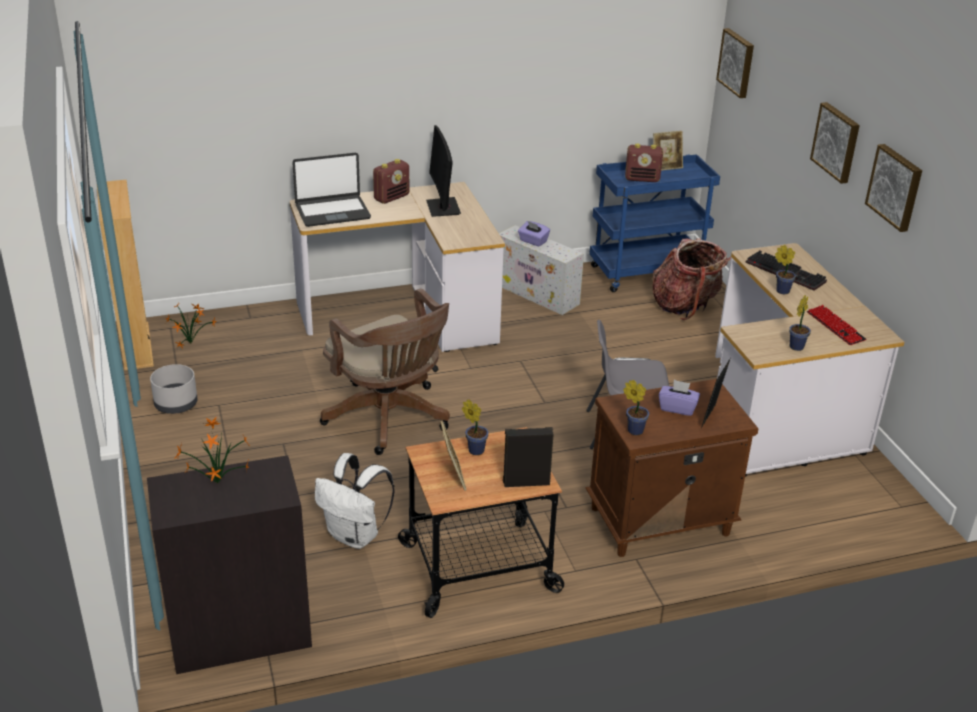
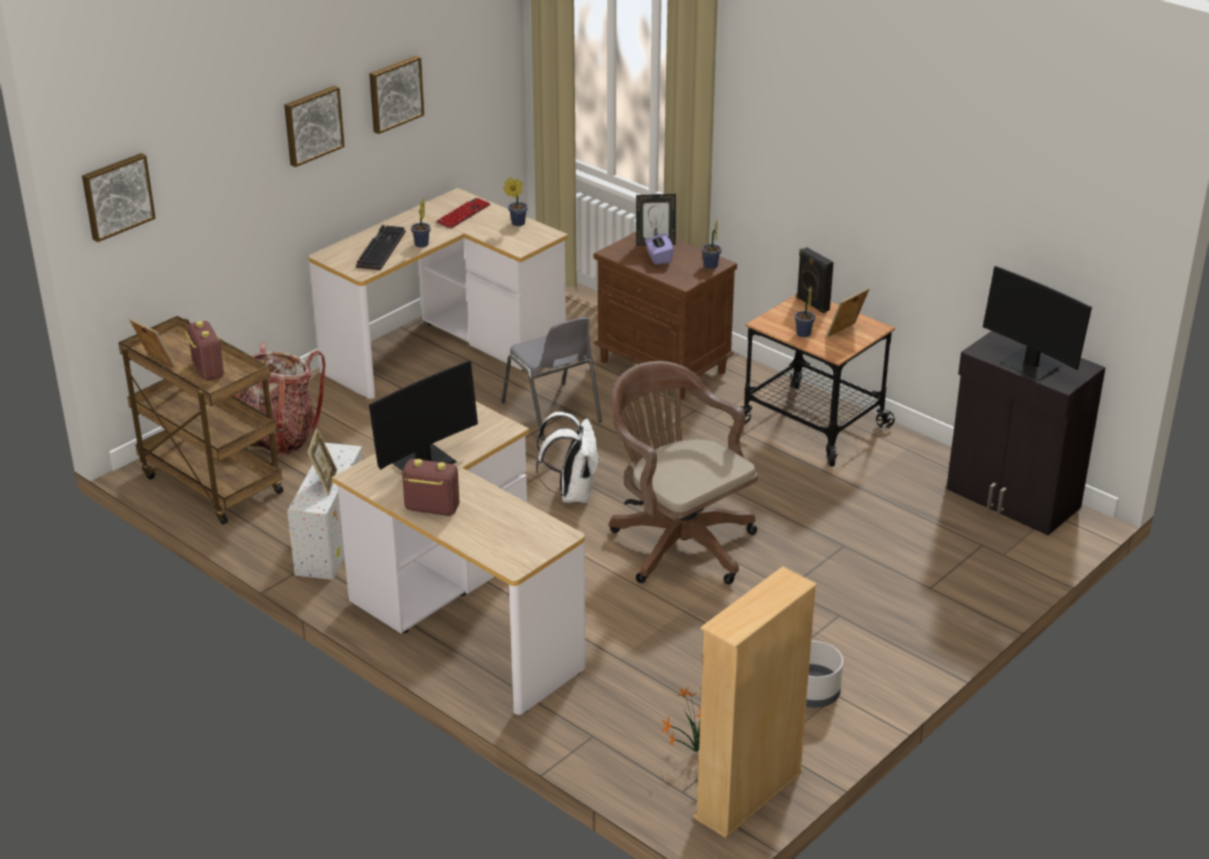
camera: 120 degrees left, 0 degrees up
(215, 483) = (1030, 365): potted plant -> monitor
(332, 212) = (515, 534): laptop -> none
(355, 536) = (852, 493): white backpack -> white backpack (572, 493)
(390, 419) = (678, 542): brown office chair -> brown office chair turned 60 degrees counterclockwise
(533, 241) = (324, 482): purple tissue box -> picture frame
(646, 272) = (209, 484): blue cart -> brown cart

